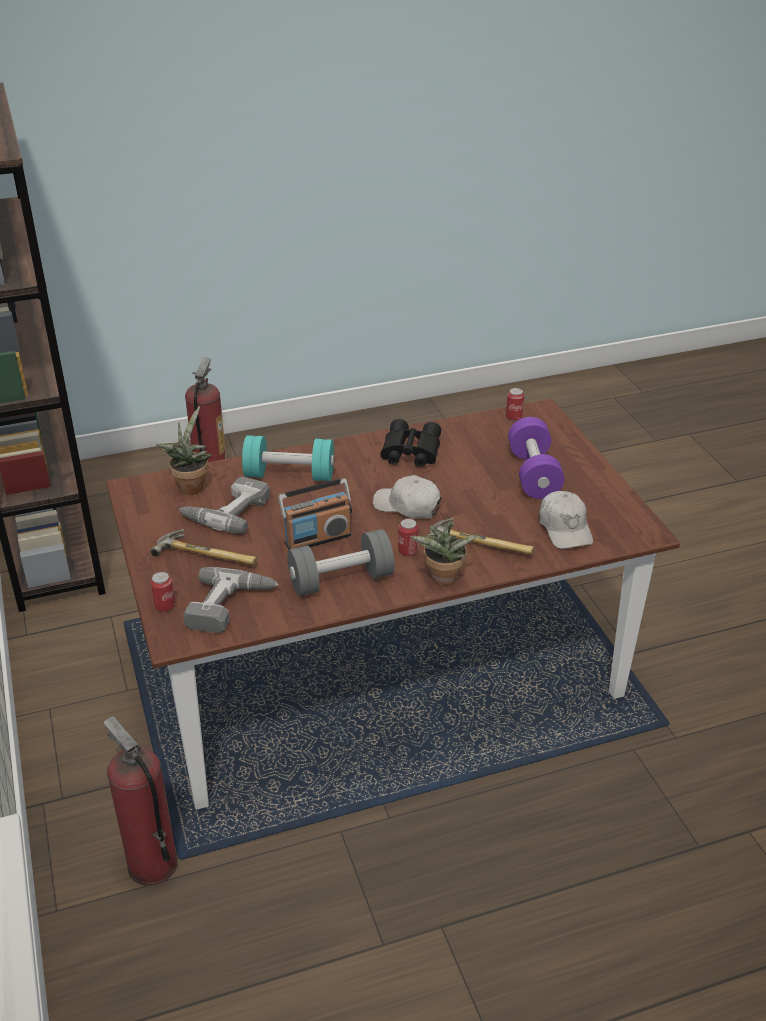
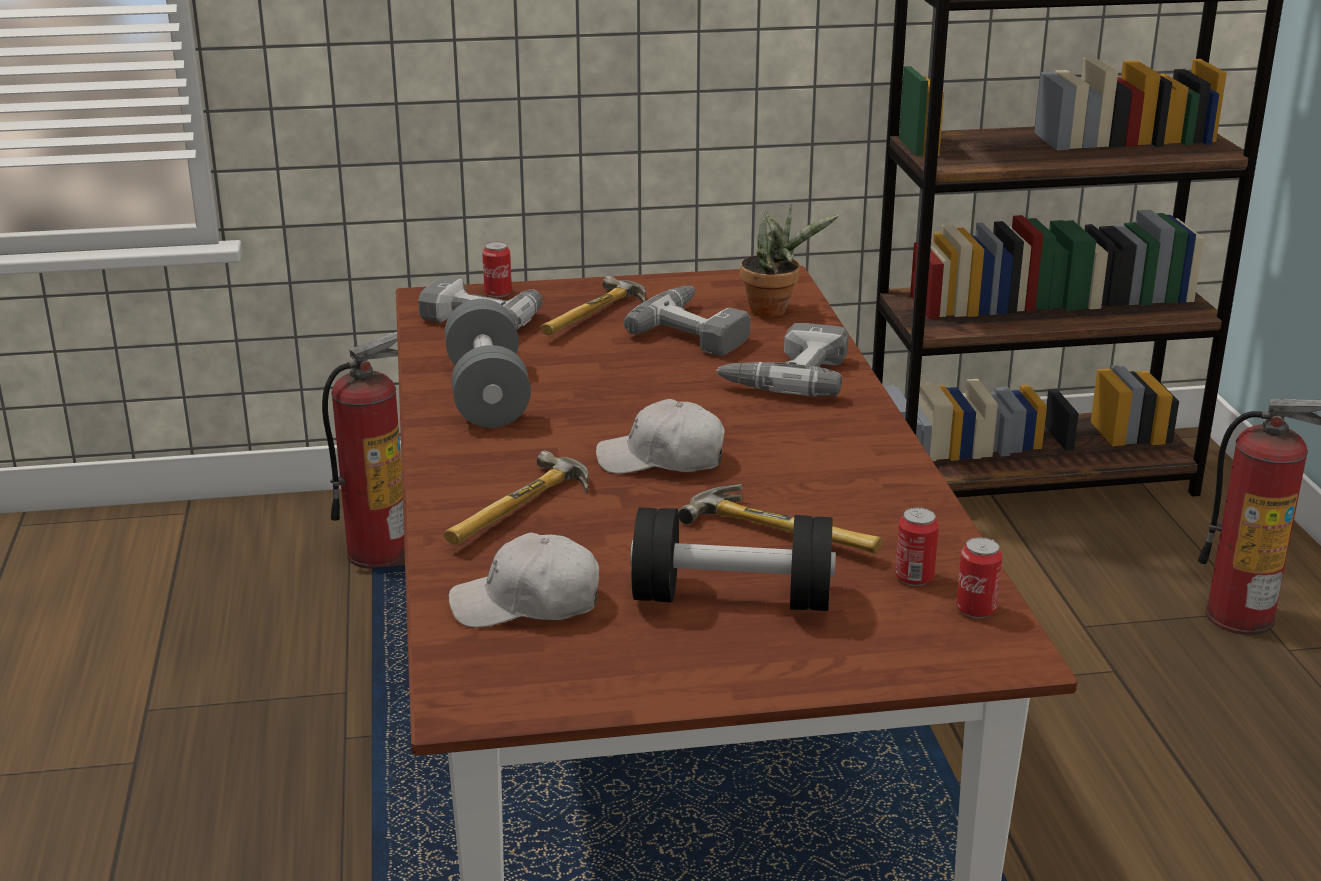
camera: 100 degrees right, 10 degrees down
(289, 475) = (786, 374): turquoise dumbbell -> power drill
(317, 538) = (600, 385): radio -> none
(407, 506) = (662, 459): white cap -> white cap turned 120 degrees counterclockwise
(407, 551) = (532, 448): can -> can (914, 577)
(409, 452) = (842, 477): black binoculars -> none
(442, 580) = (441, 468): potted plant -> none
(467, 464) = (786, 530): none -> hammer
(533, 474) = (732, 598): purple dumbbell -> black dumbbell

